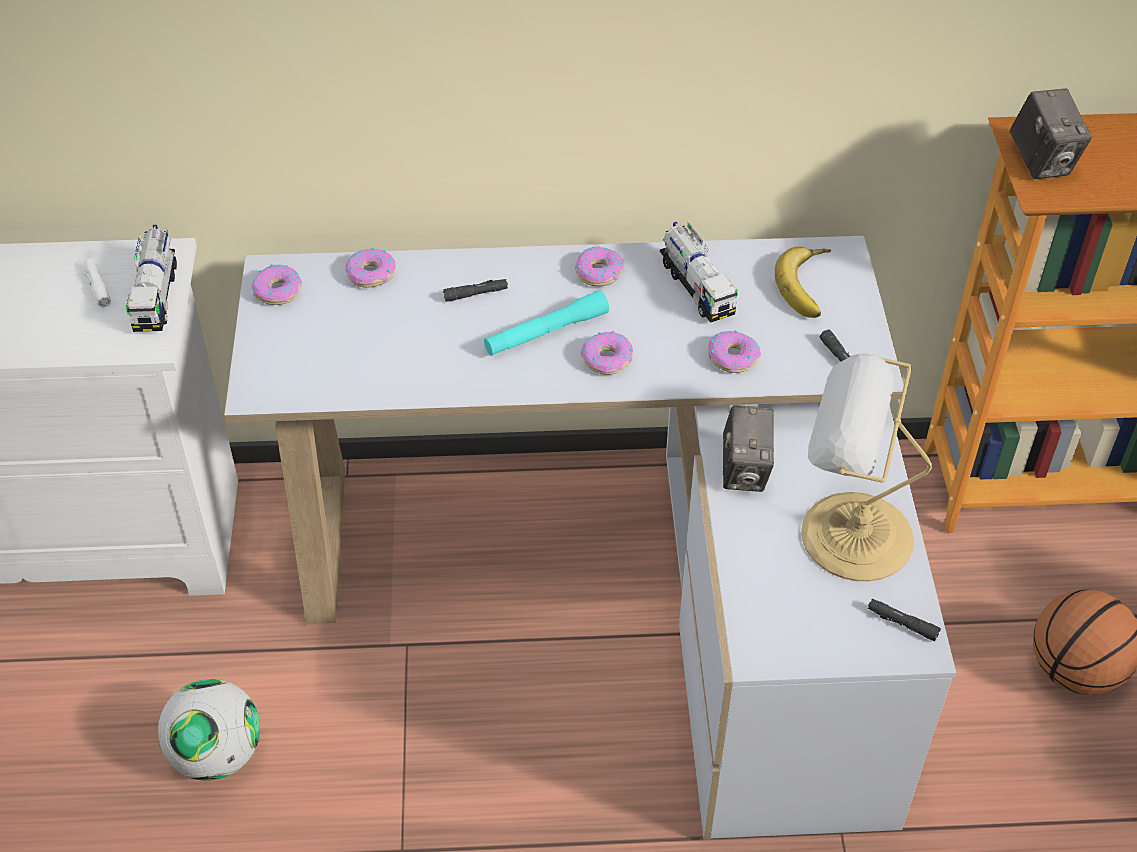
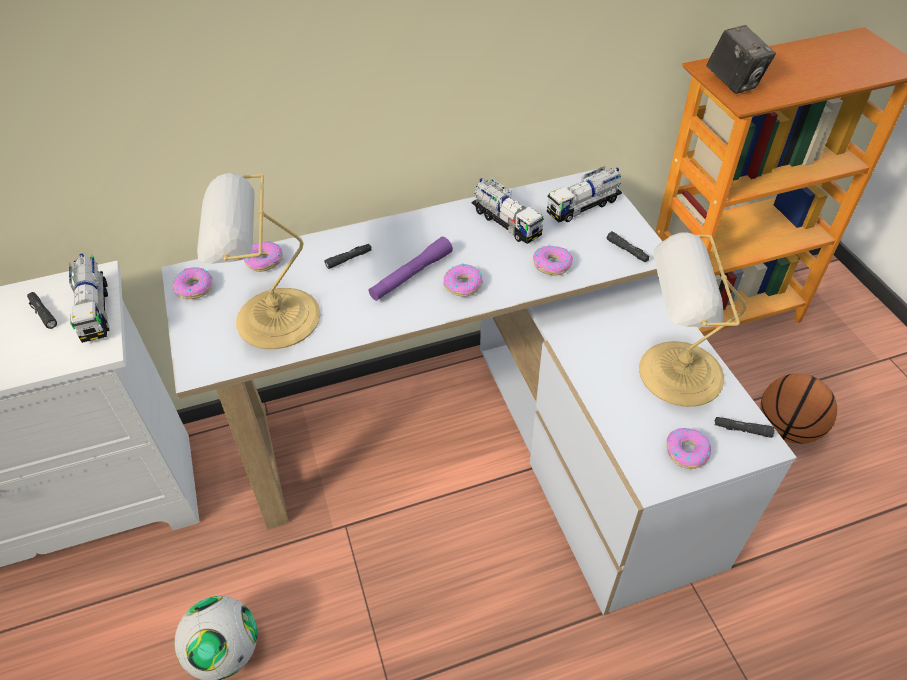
camera: 15 degrees left, 0 degrees up
(97, 286) = (43, 313): white flashlight -> black flashlight
(360, 351) = (273, 319): none -> table lamp
(546, 332) = (411, 275): turquoise flashlight -> purple flashlight
(598, 272) = (433, 226): donut -> donut (686, 452)
(745, 471) = (583, 345): camera -> none
(811, 287) = (583, 206): banana -> toy truck

